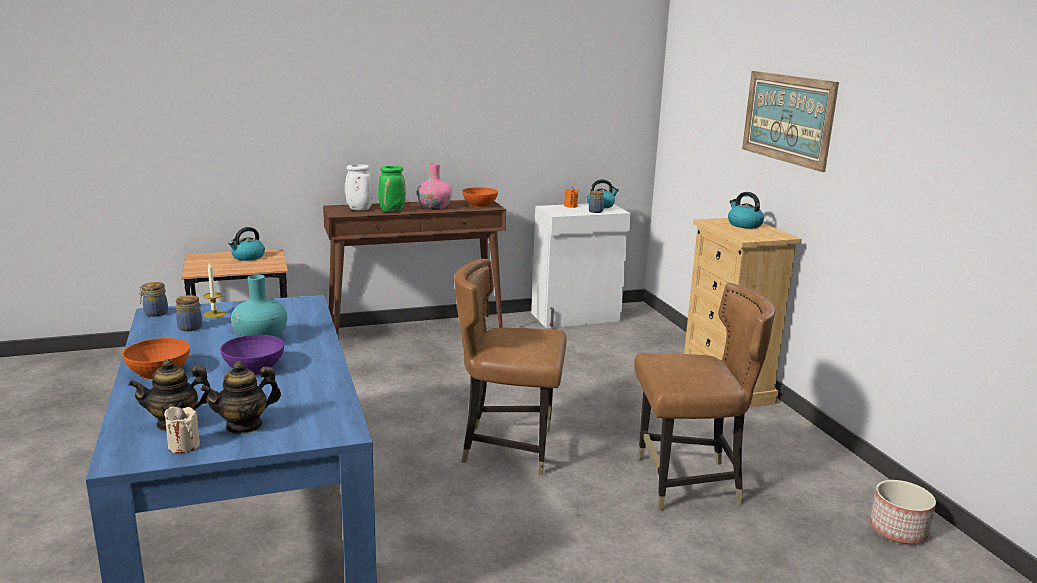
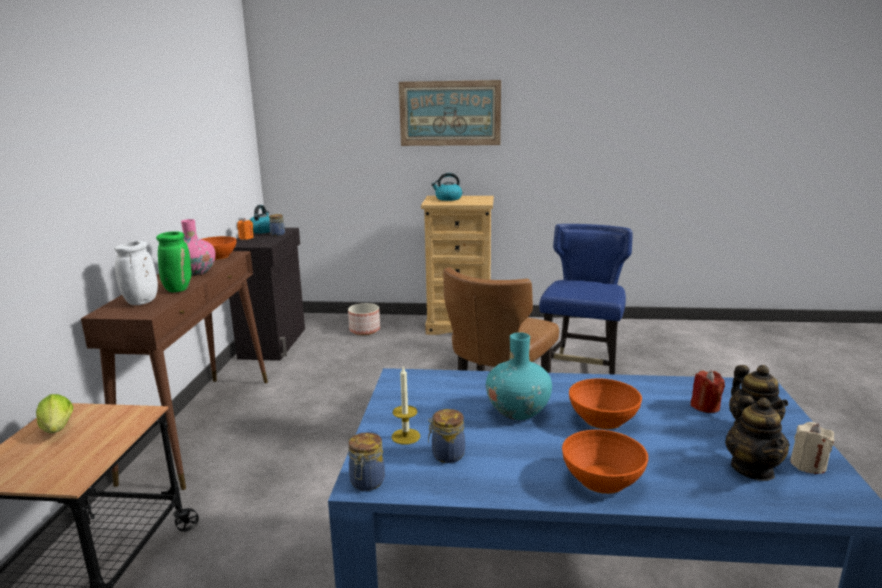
camera: 65 degrees left, 0 degrees up
(248, 257) = (58, 431): kettle -> lettuce
(253, 368) = (603, 419): purple bowl -> orange bowl
(290, 406) = (705, 406): none -> red candle
(576, 317) = (274, 343): white cabinet -> black cabinet
(688, 483) = (581, 370): brown chair -> blue chair
(897, 530) = (651, 332): planter -> planter (364, 330)

